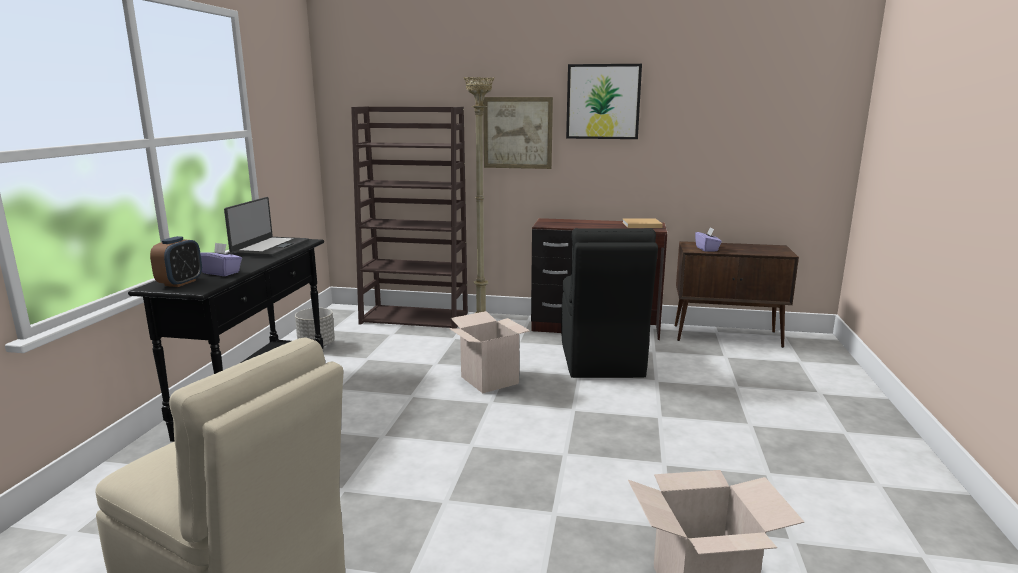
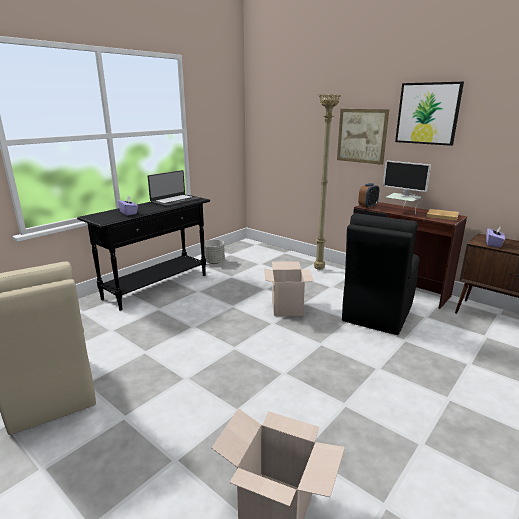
camera: 30 degrees right, 5 degrees up
(180, 283) = (103, 216): alarm clock -> alarm clock (367, 206)
(415, 318) = (283, 256): brown bookcase -> none
(595, 226) = (402, 212): none -> monitor

